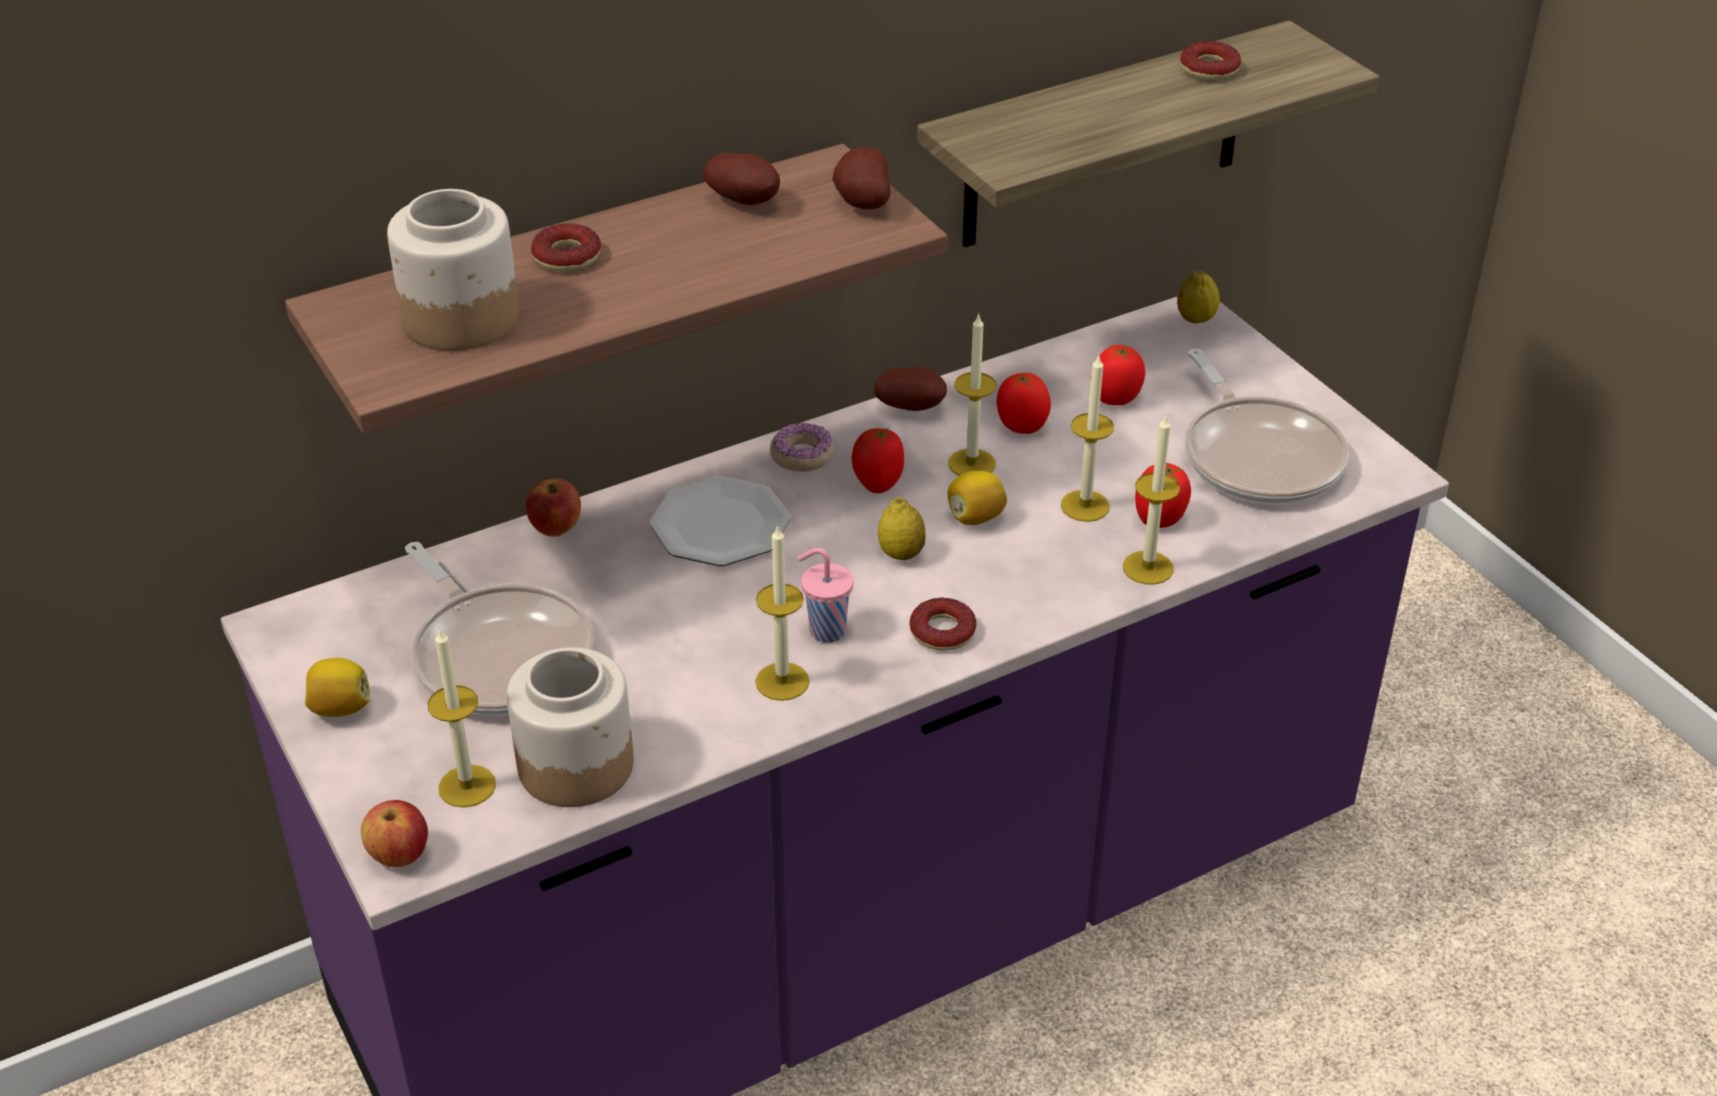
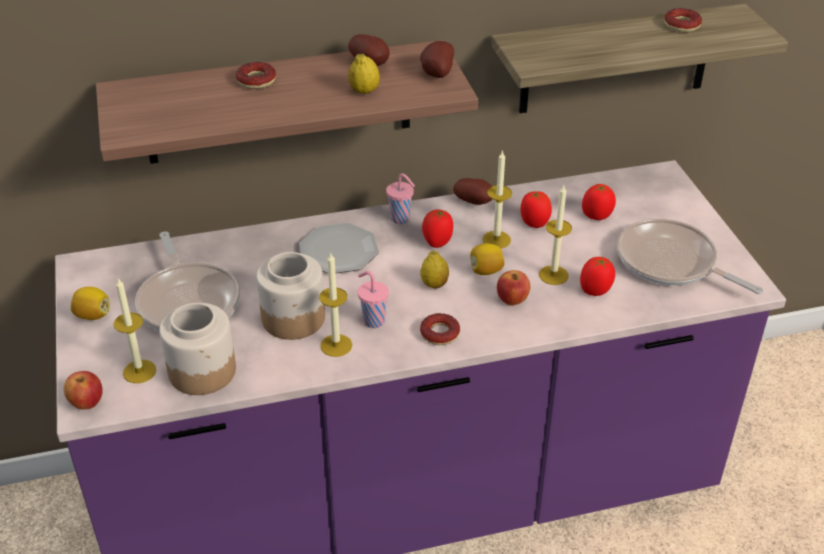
camera: 15 degrees right, 0 degrees up
(459, 319) = (180, 106): jar -> jar (292, 318)
(556, 528) = (249, 237): apple -> apple (512, 300)
(802, 455) = (401, 219): donut -> pink cup
(1148, 568) = (577, 318): candle -> none
(1196, 319) = (663, 177): lemon -> lemon (364, 91)
(1258, 456) = (671, 263): frying pan -> frying pan turned 135 degrees clockwise

